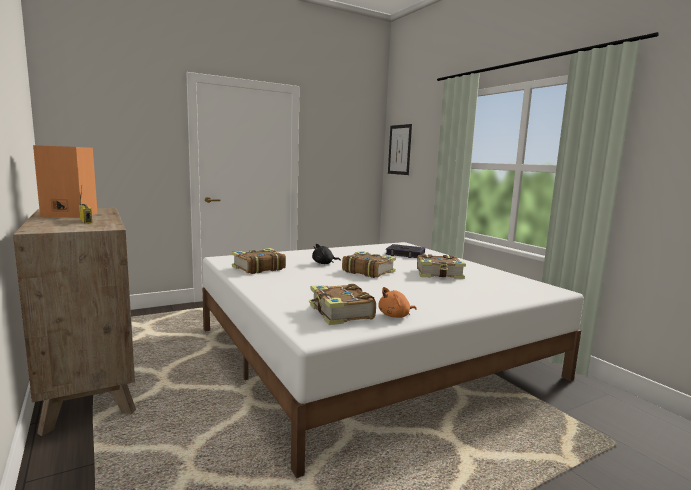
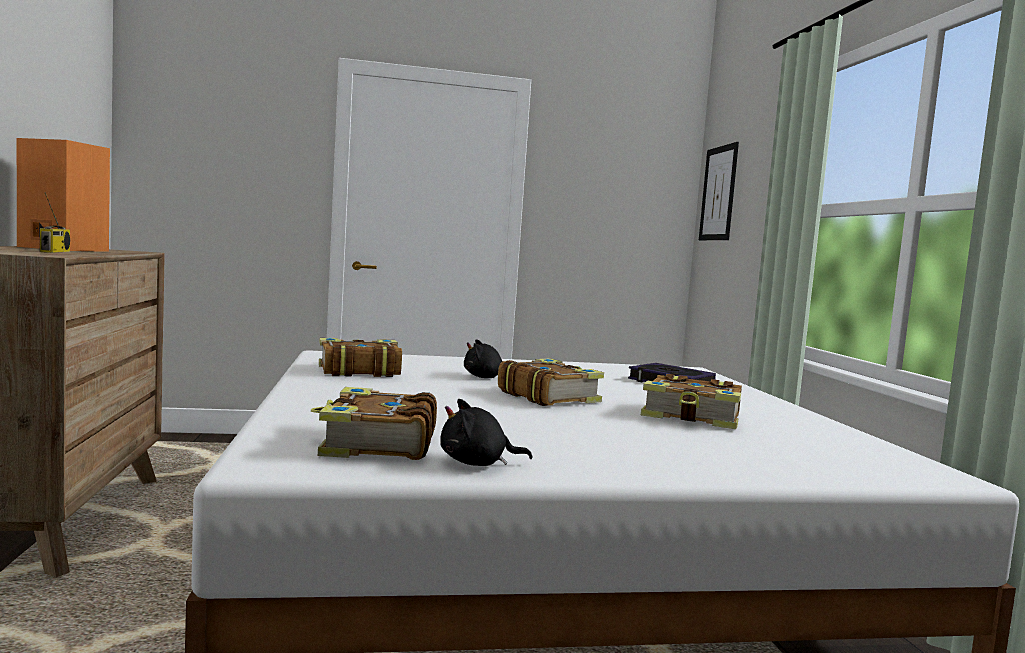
camera: 20 degrees right, 5 degrees down
(395, 316) = (477, 463): orange plush toy -> black plush toy

